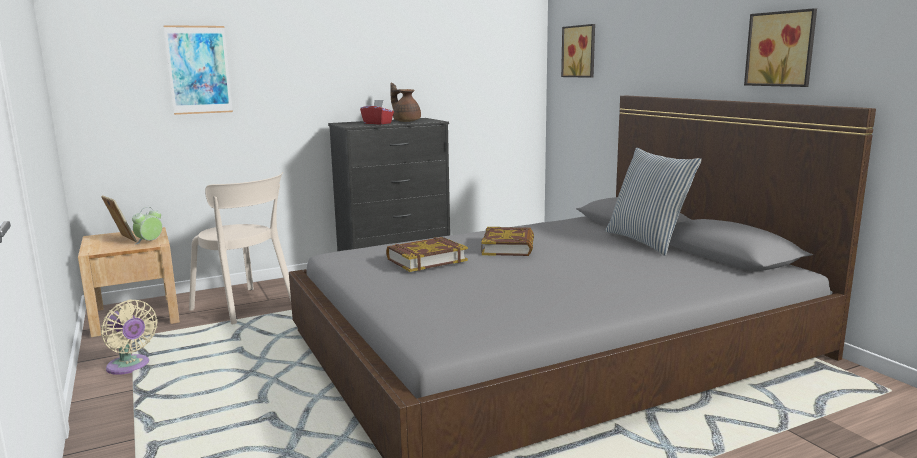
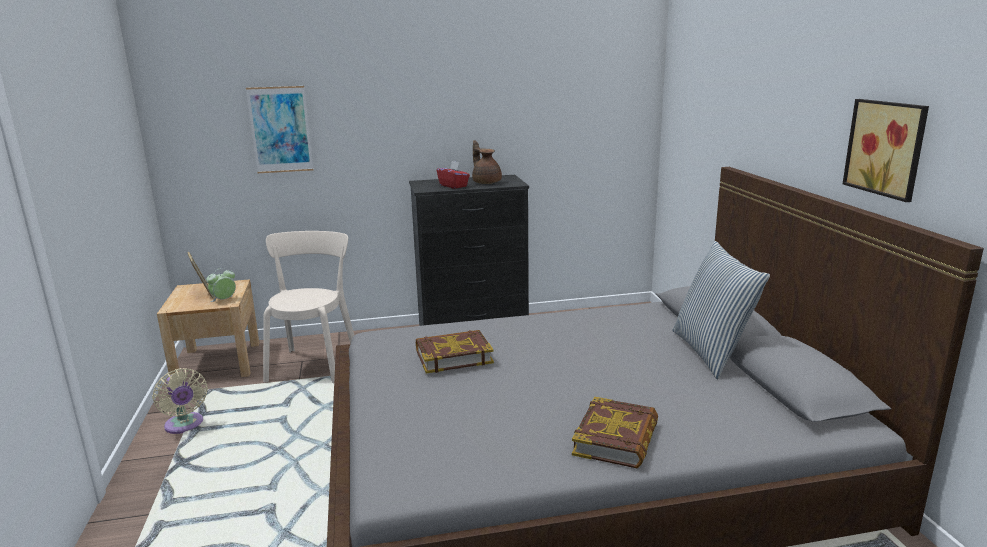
camera: 15 degrees right, 5 degrees up
(246, 307) = (314, 364): beige chair -> beige chair turned 135 degrees counterclockwise
(508, 247) = (550, 345): book -> book (616, 439)
(580, 51) = (691, 106): picture -> none

